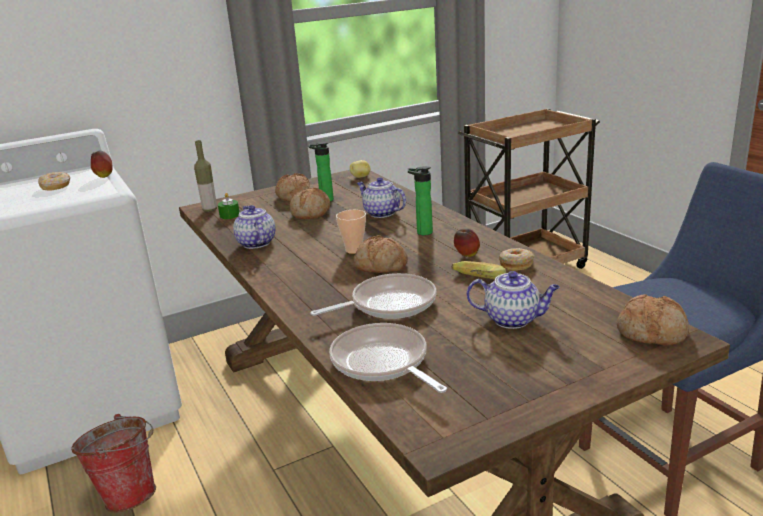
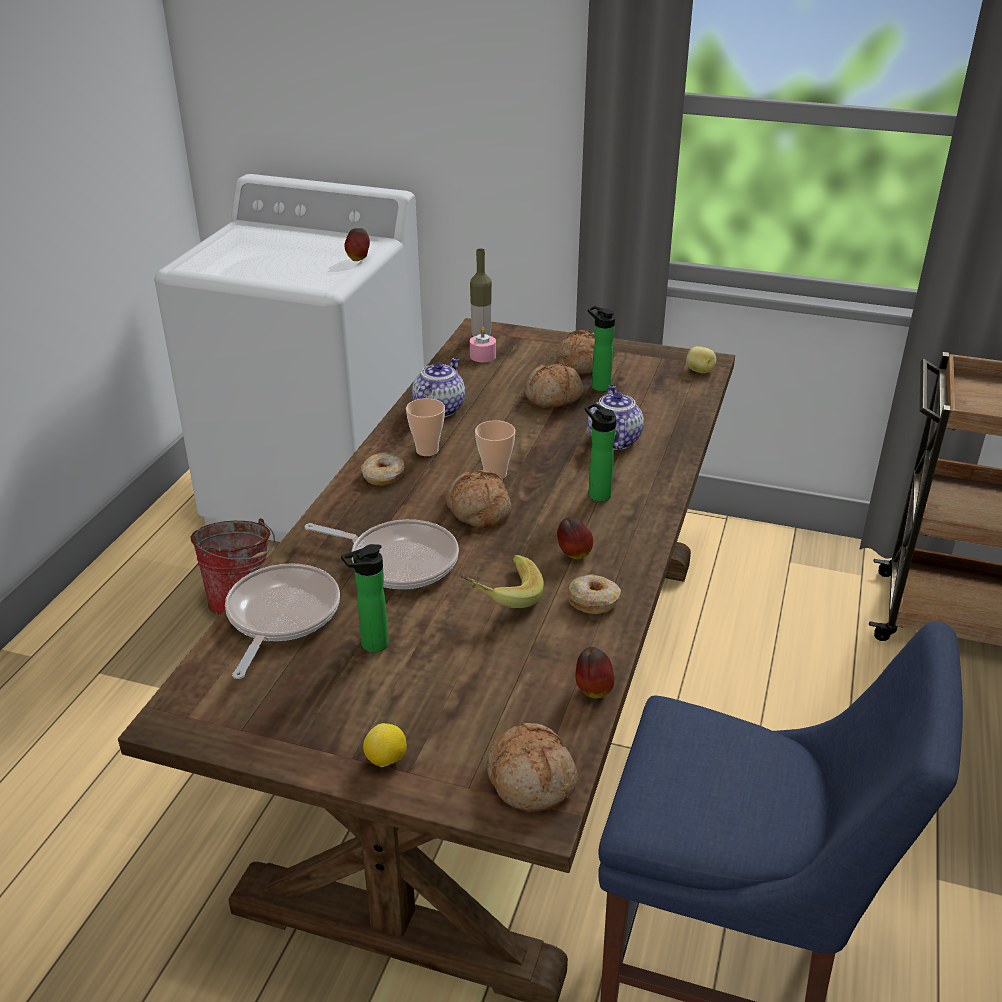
camera: 45 degrees right, 10 degrees up
(56, 186) = (307, 254): donut -> donut (383, 476)
(229, 215) = (483, 356): green candle -> pink candle
(292, 260) = (427, 450): none -> cup
(462, 341) = (370, 645): none -> bottle
(513, 319) = (452, 659): teapot -> none
(585, 372) = (386, 760): none -> lemon
(594, 290) = (593, 691): none -> apple

